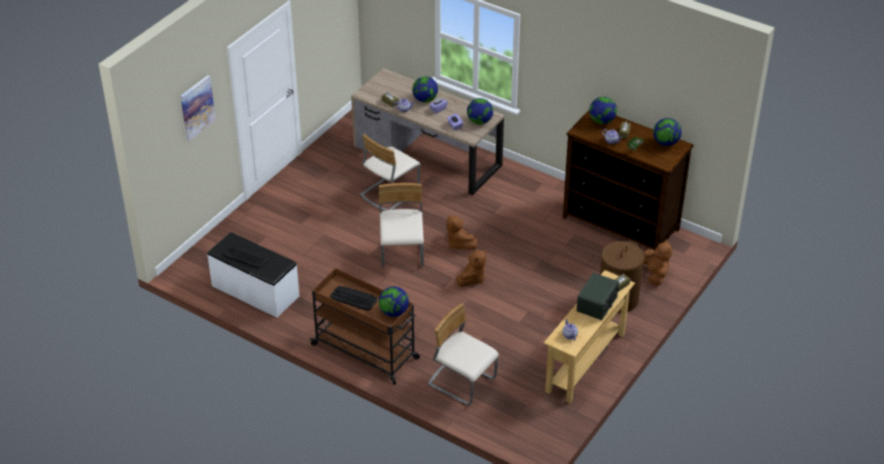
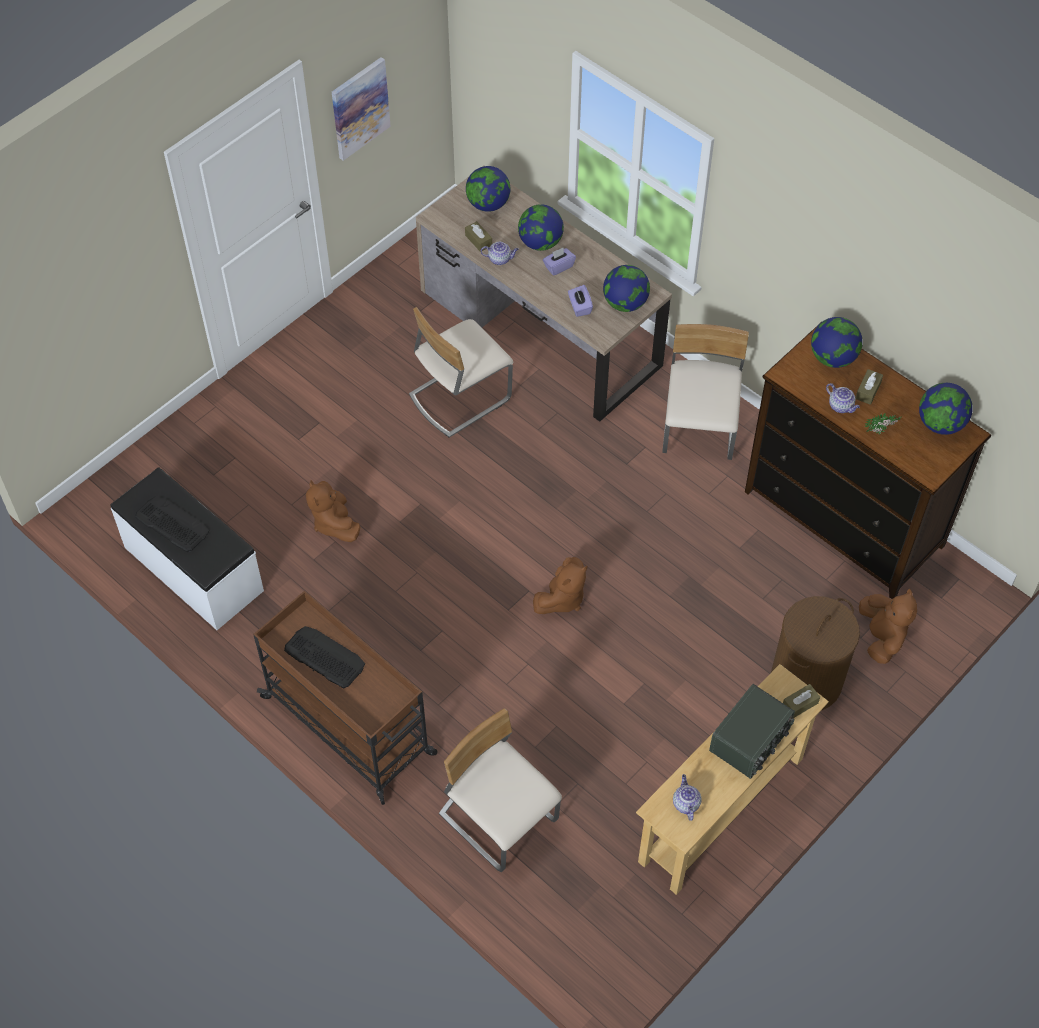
camera: 10 degrees right, 15 degrees up
(197, 107) = (103, 257): picture -> picture (359, 108)
(394, 312) = (387, 699): globe -> globe (488, 204)
(402, 253) = (455, 525): beige chair -> beige chair (700, 428)
(459, 244) = (555, 521): brown plush toy -> brown plush toy (334, 523)

